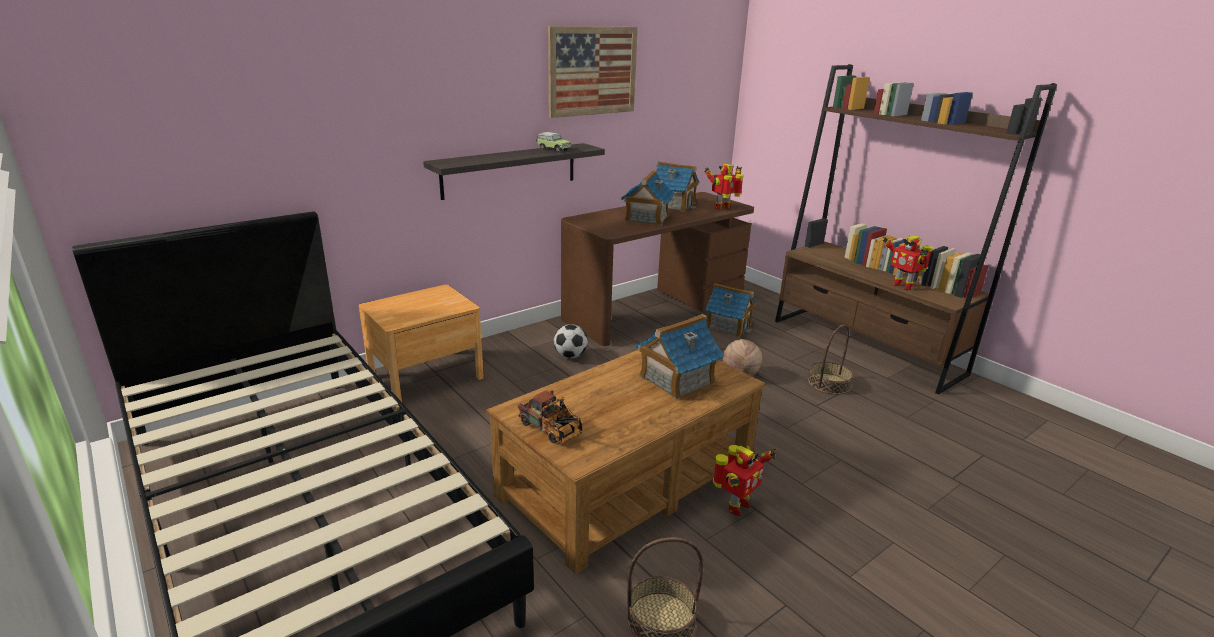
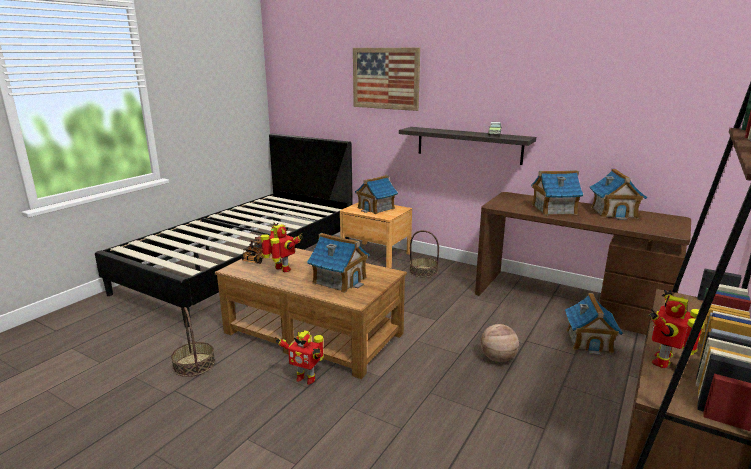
camera: 70 degrees right, 5 degrees down
(415, 304) = (376, 208): none -> toy house
(570, 356) = (445, 286): football -> none
(592, 71) = (551, 78): picture -> picture (385, 78)
(723, 208) = (649, 228): toy robot -> toy robot (282, 270)
(829, 384) = (541, 414): basket -> basket (423, 271)

